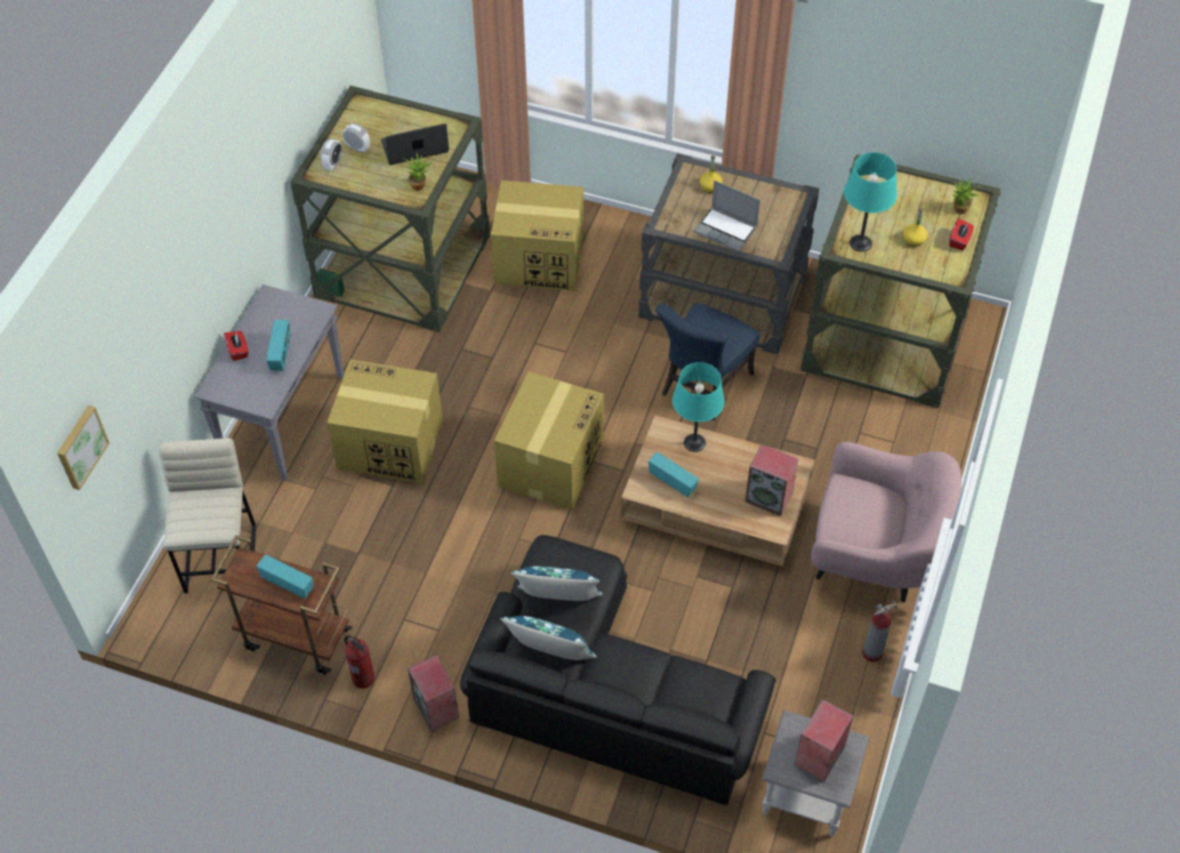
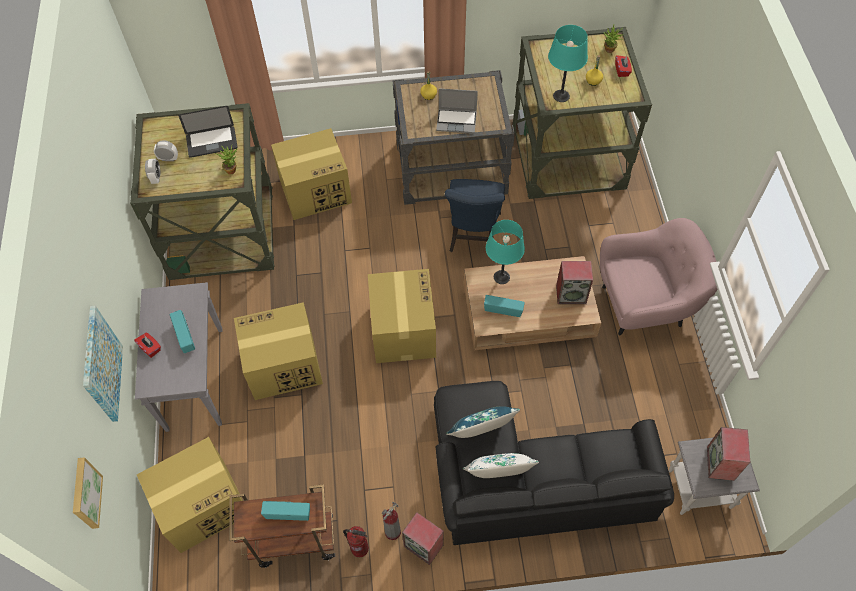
camera: 25 degrees left, 5 degrees up
(164, 332) = (101, 365): none -> picture
(220, 556) = (203, 504): beige chair -> cardboard box
(415, 147) = (212, 142): laptop -> laptop turned 150 degrees counterclockwise
(550, 657) = (497, 476): blue pillow -> white pillow
(872, 653) = (682, 370): fire extinguisher -> fire extinguisher (392, 532)

